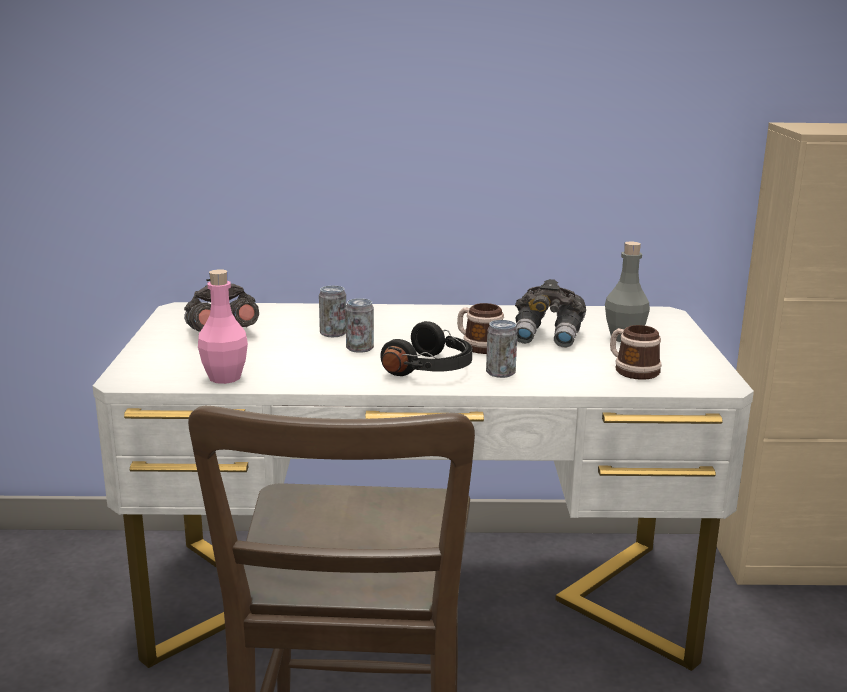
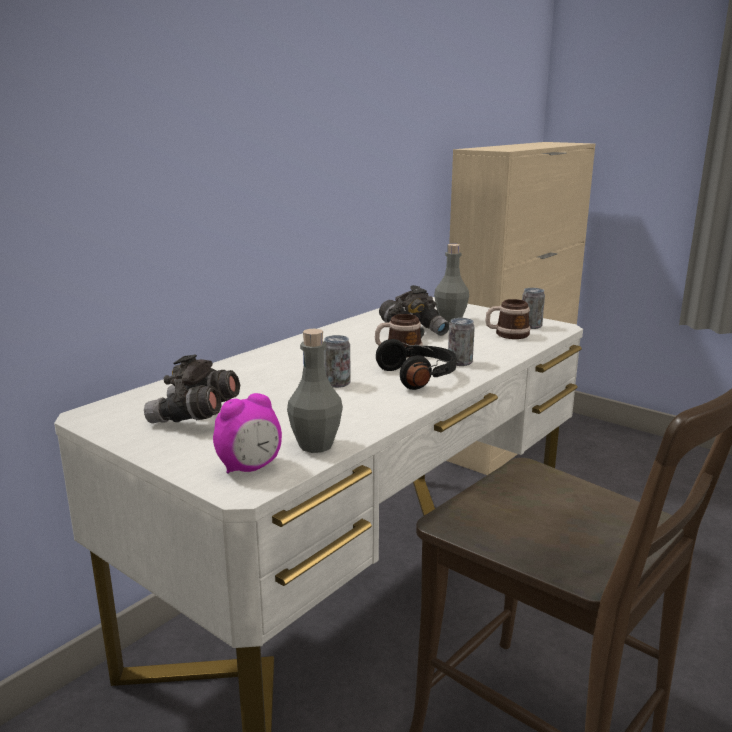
camera: 50 degrees left, 0 degrees up
(160, 372) = (250, 468): none -> alarm clock
(225, 378) = (316, 445): pink bottle -> grey bottle
(333, 333) = (285, 381): can -> can (531, 326)

